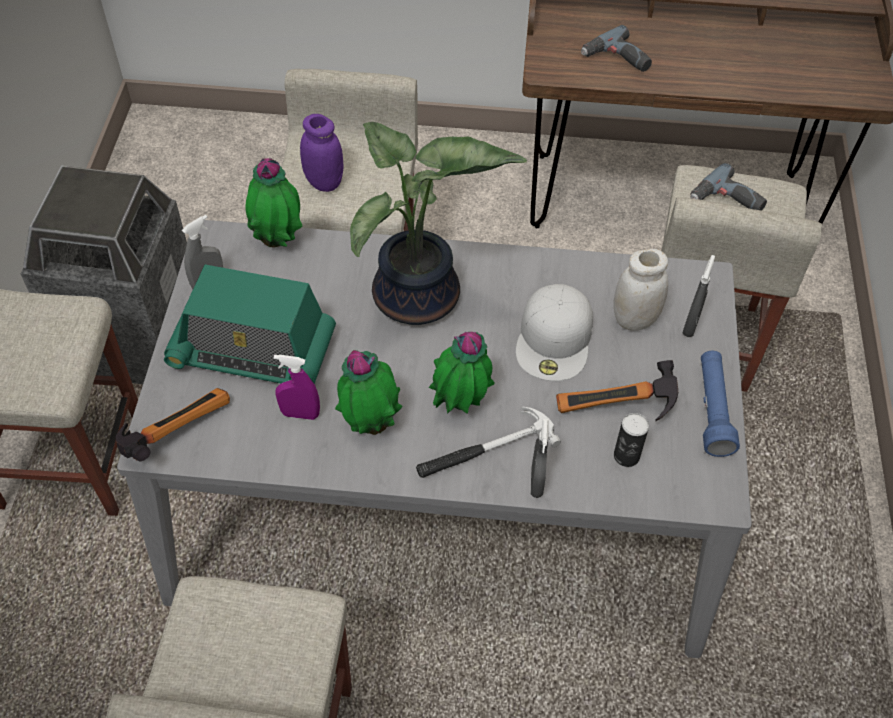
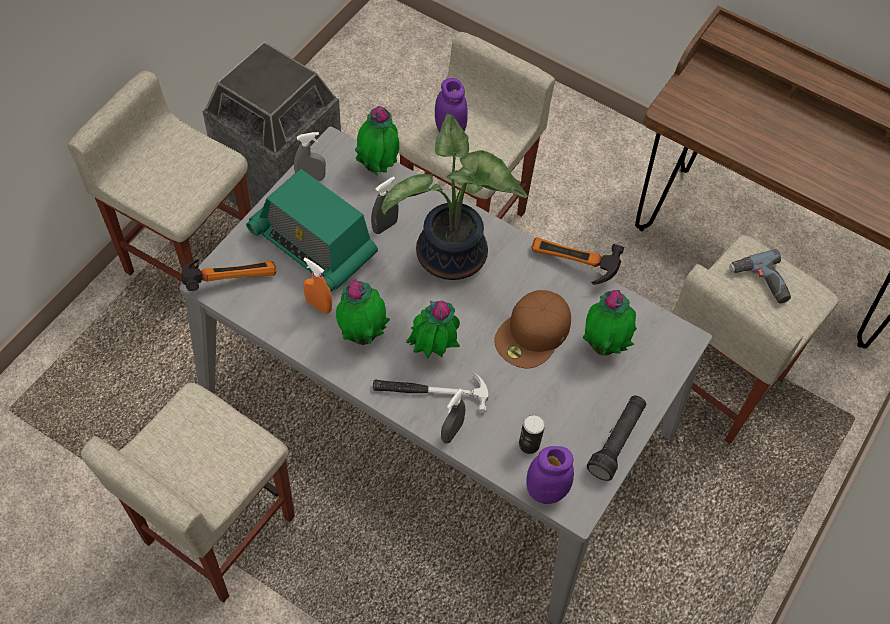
camera: 25 degrees right, 5 degrees up
(300, 414) = (318, 305): purple spray bottle -> orange spray bottle
(555, 339) = (533, 333): white cap -> brown cap
(615, 412) = (542, 408): hammer -> hammer (572, 268)
(616, 60) = (735, 124): power drill -> none
(634, 319) = (604, 346): white jar -> potted plant
(676, 496) = (546, 490): none -> purple jar
(690, 325) = (644, 370): grey spray bottle -> grey spray bottle (385, 226)
(712, 410) = (617, 441): blue flashlight -> black flashlight

